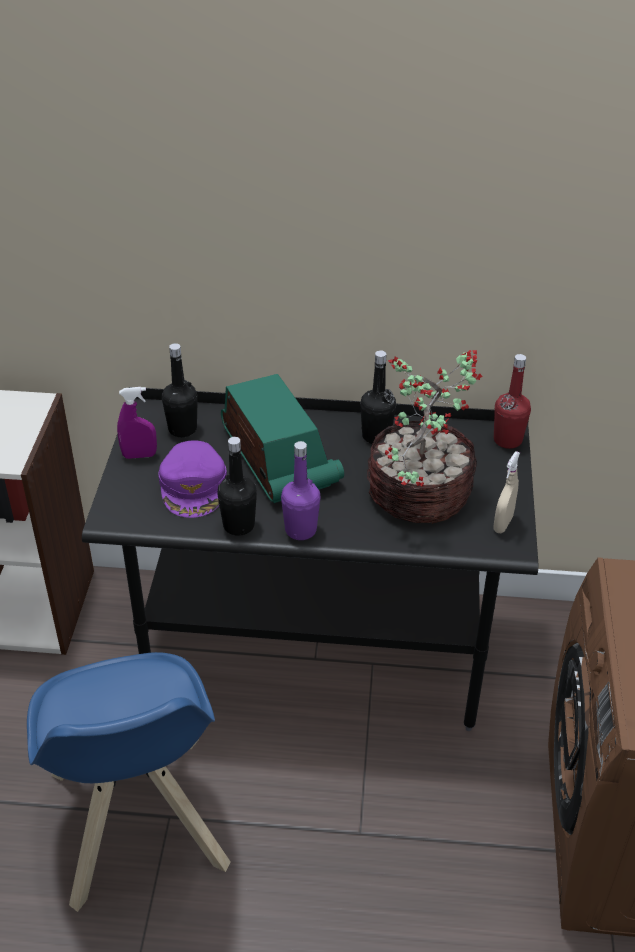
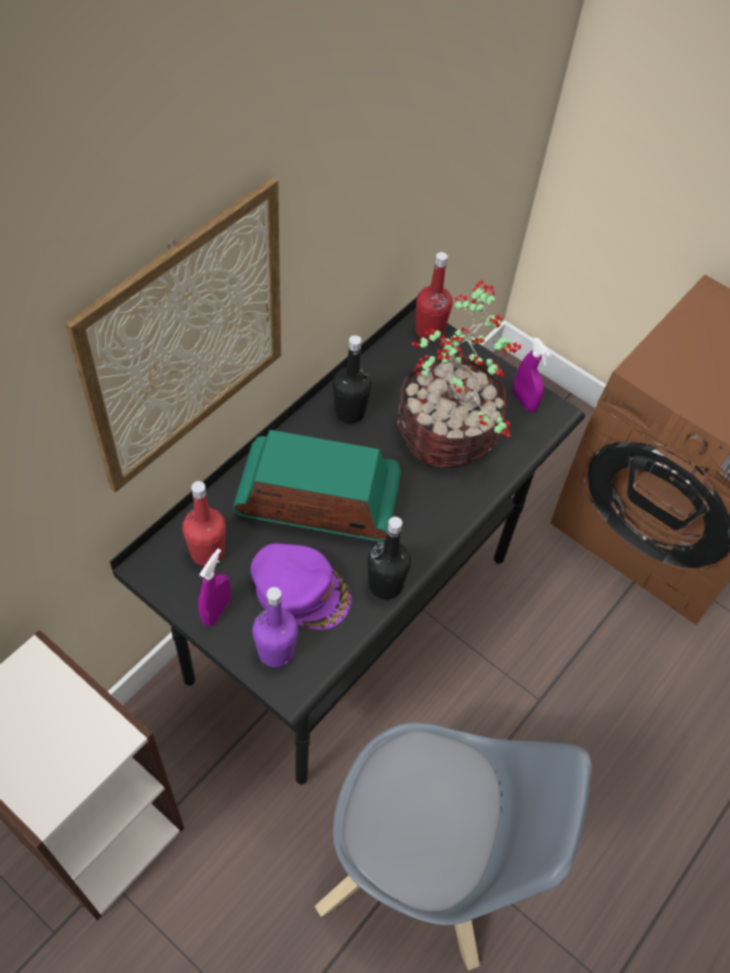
camera: 60 degrees left, 15 degrees up
(138, 824) = (423, 866): blue chair -> grey chair
(182, 429) = (207, 552): black bottle -> red bottle
(237, 242) = (186, 337): none -> picture
(300, 530) = (427, 541): purple bottle -> purple bottle (276, 651)
(503, 524) = (524, 401): beige spray bottle -> purple spray bottle

